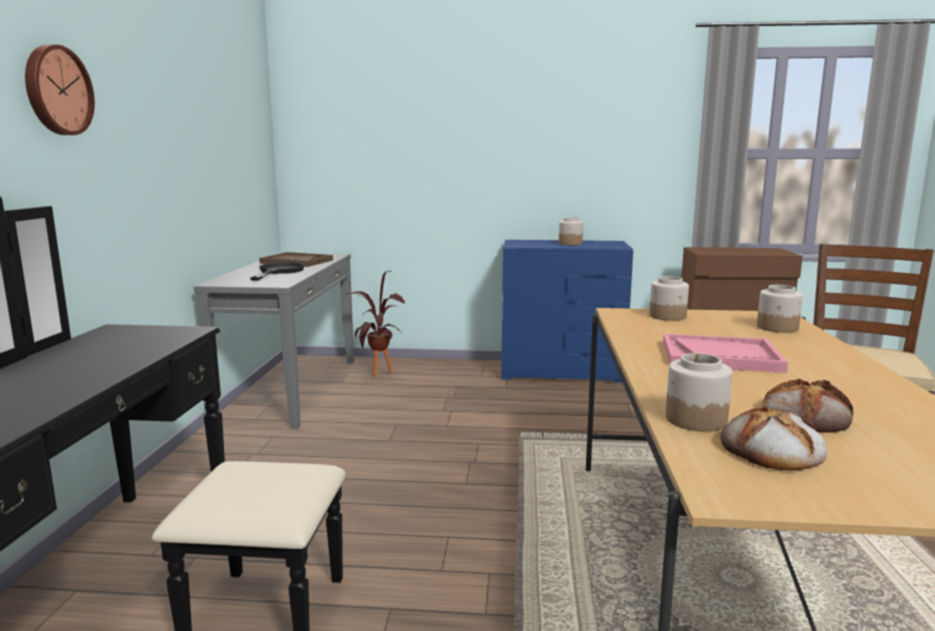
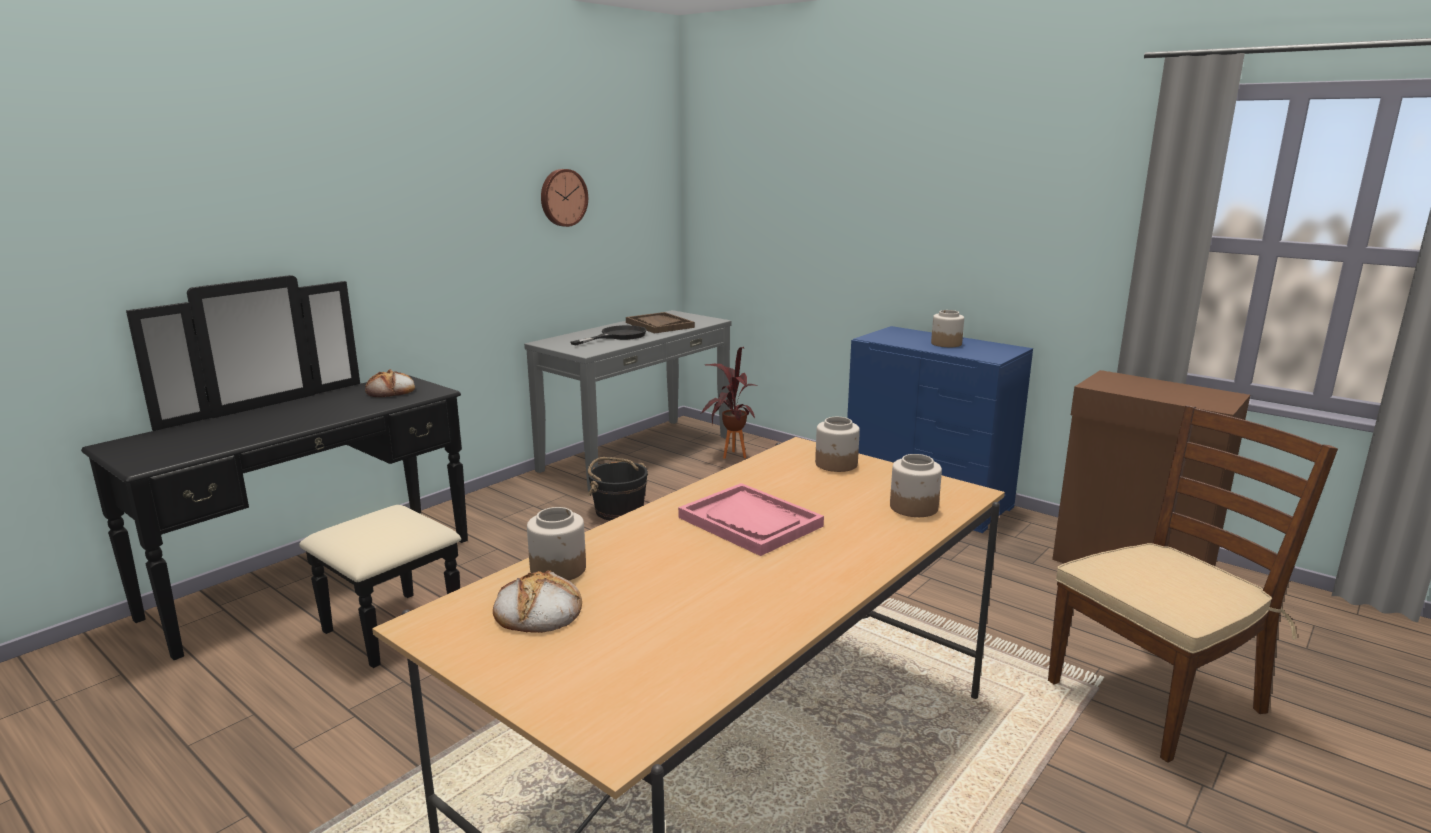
camera: 35 degrees right, 5 degrees up
(56, 90) = (366, 187): wall clock -> wall clock (562, 197)
(344, 436) = (618, 510): none -> black bucket
(806, 416) = (648, 597): bread -> bread (391, 391)

